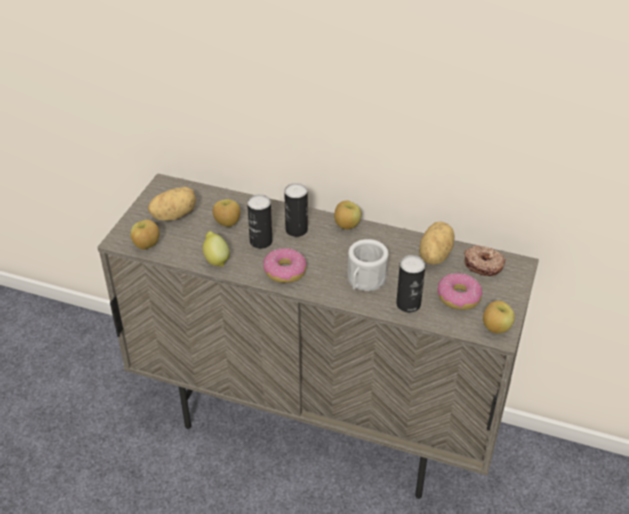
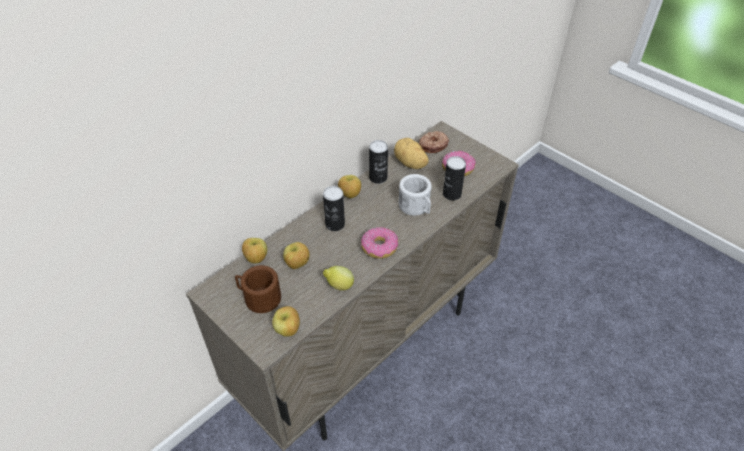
camera: 65 degrees left, 5 degrees up
(174, 215) = (259, 298): potato -> brown mug
(261, 241) = (335, 250): can -> can (378, 177)
(496, 328) = (494, 163): apple -> apple (256, 259)

